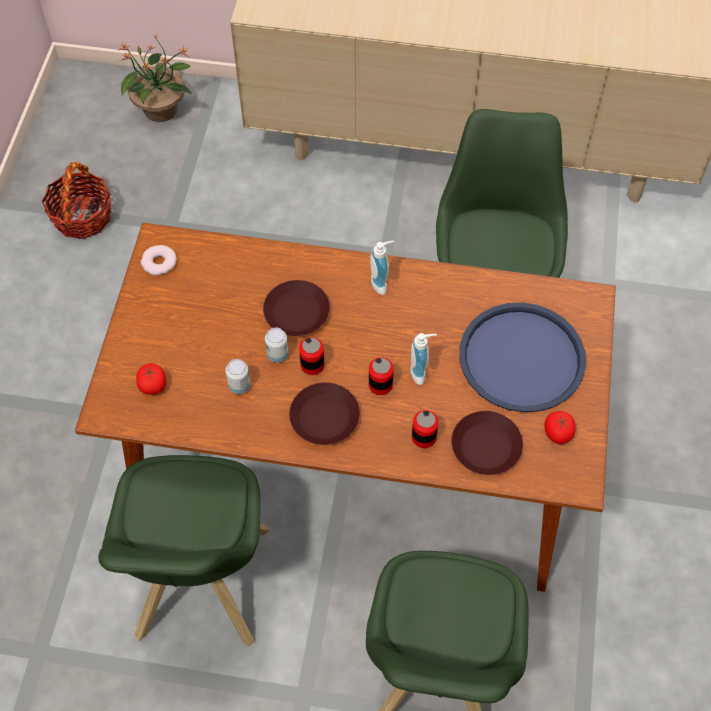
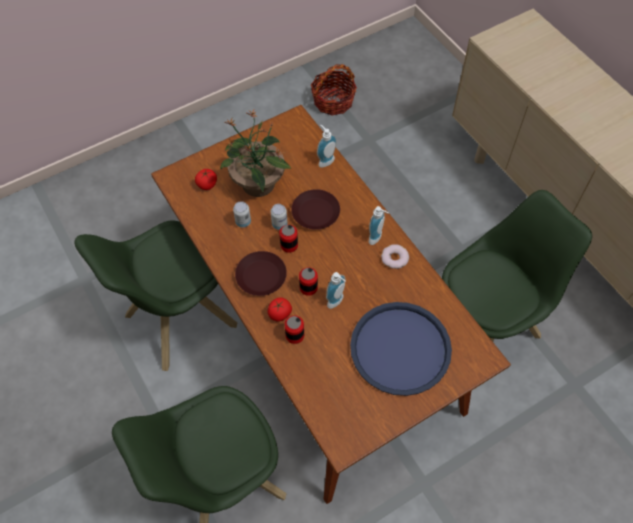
camera: 50 degrees right, 0 degrees up
(159, 263) = (283, 130): donut -> donut (394, 258)
(161, 110) = (433, 79): potted plant -> potted plant (258, 184)
(240, 256) = (325, 160): none -> soap dispenser
(486, 447) = (319, 374): brown plate -> none
(558, 433) = (366, 407): tomato -> tomato (280, 314)

